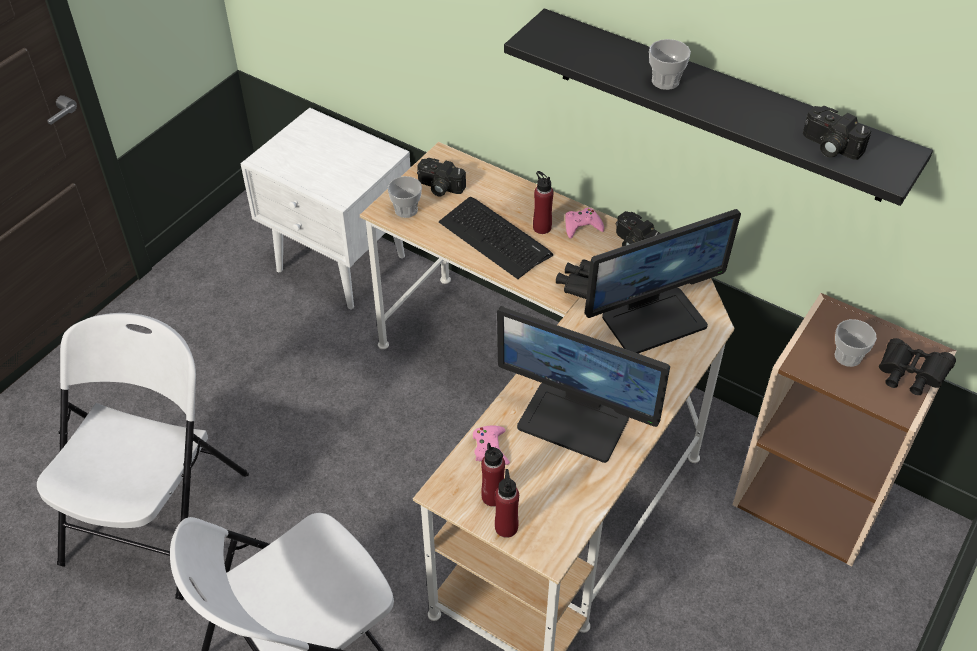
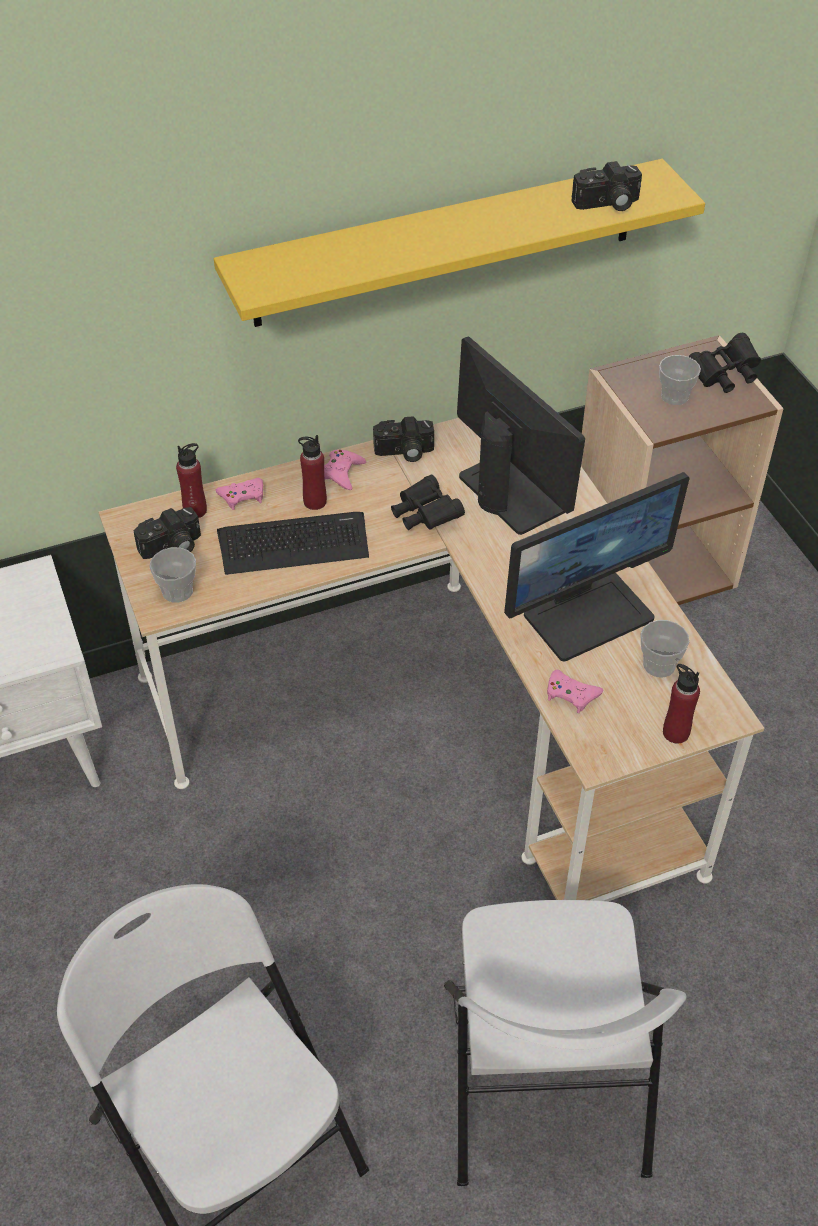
camera: 55 degrees left, 0 degrees up
(493, 497) = (632, 723): red bottle -> red bottle (195, 510)
(512, 193) = (242, 496): none -> pink game controller
(654, 320) = (512, 492): monitor -> monitor turned 45 degrees counterclockwise
(665, 81) = (420, 243): cup -> cup (659, 665)
(719, 105) = (446, 243): black shelf -> yellow shelf

